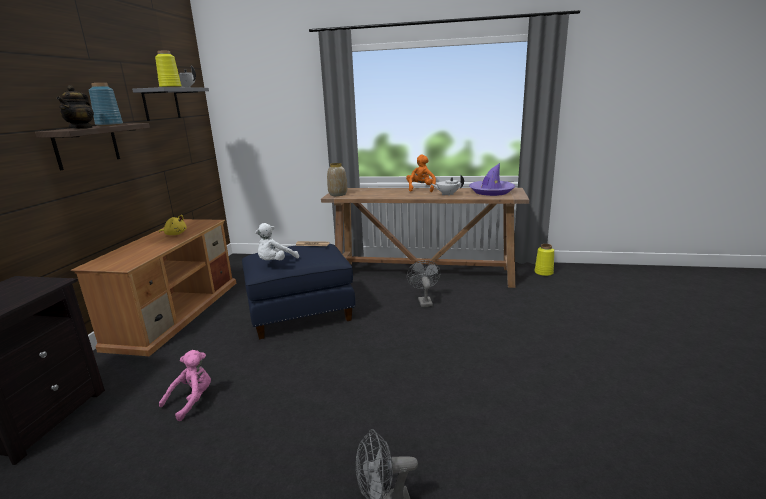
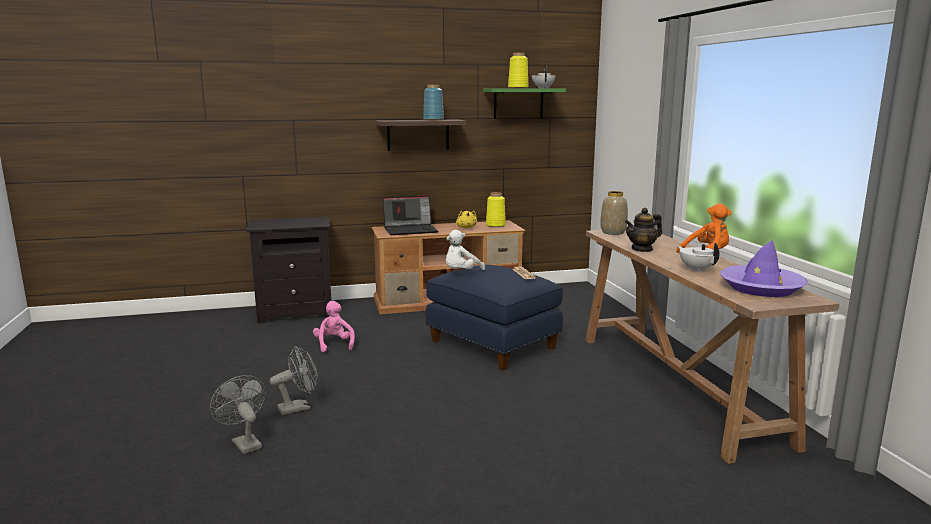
camera: 65 degrees right, 5 degrees down
(81, 128) = (401, 120): teapot -> teapot (642, 249)
(133, 254) = (411, 230): none -> laptop
(161, 104) = (518, 103): grey shelf -> green shelf
(192, 400) = (334, 345): pink plush toy -> pink plush toy turned 120 degrees counterclockwise
(275, 262) = (461, 273): white plush toy -> white plush toy turned 60 degrees counterclockwise
(424, 301) = (594, 400): grey fan -> grey fan (299, 407)
(544, 273) = (839, 489): yellow vase -> yellow vase (495, 225)

